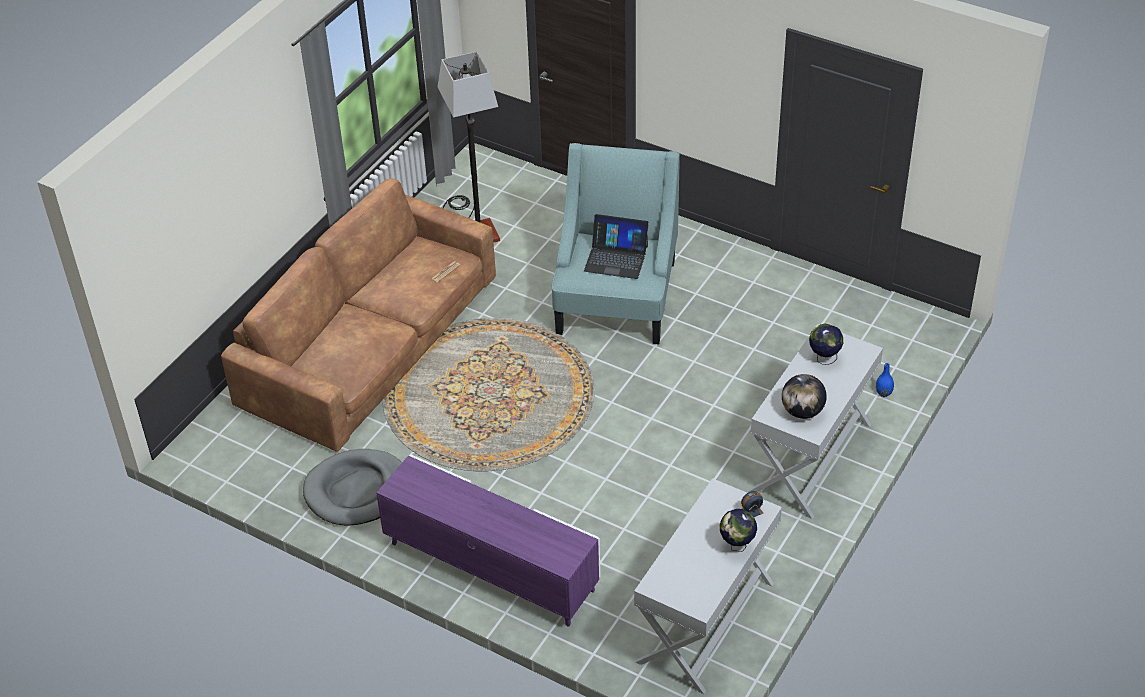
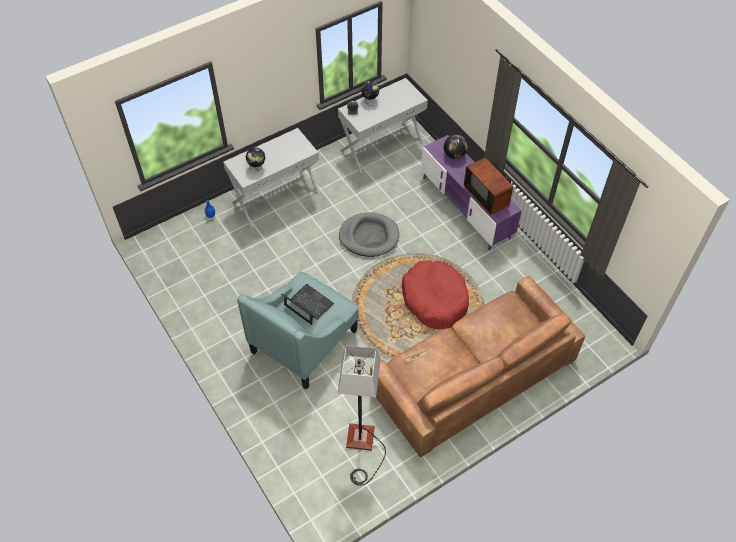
camera: 155 degrees left, 10 degrees up
(357, 490) = (518, 275): grey dog bed -> grey dog bed (369, 236)
(441, 494) = (488, 195): none -> television
(469, 409) = (435, 299): none -> red dog bed
(802, 411) = (291, 145): globe -> globe (454, 155)

